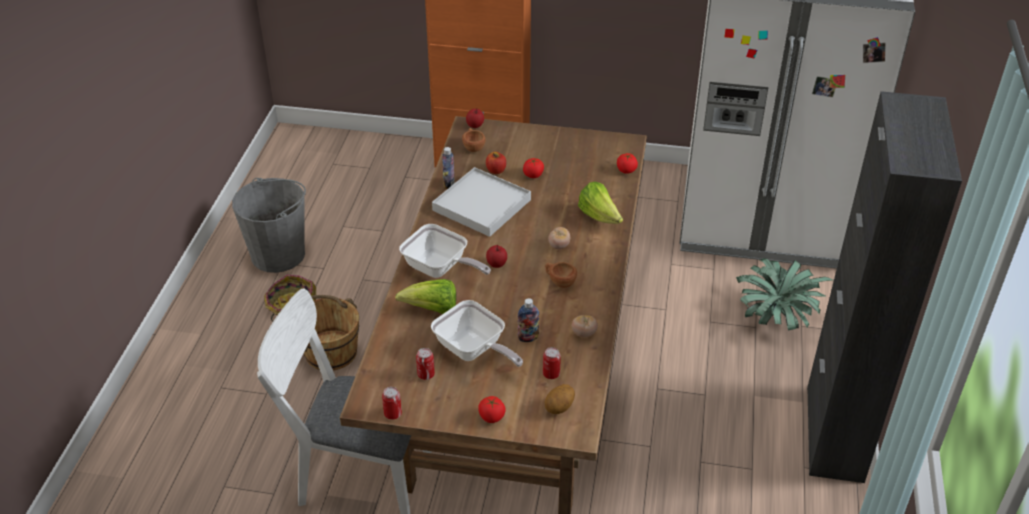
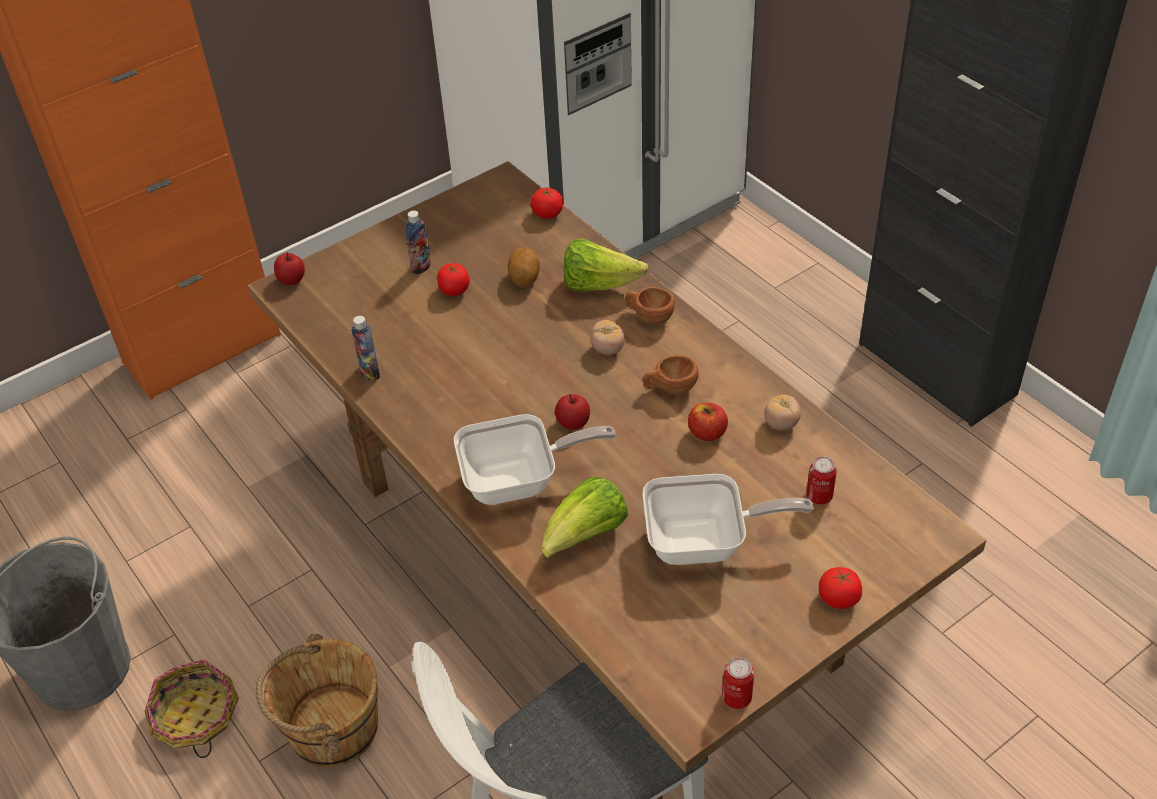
camera: 45 degrees left, 5 degrees up
(426, 374) = (698, 617): can -> none
(473, 147) = (330, 307): brown cup -> brown cup (649, 316)
(481, 205) = (449, 368): white tray -> none
(496, 170) = (402, 315): apple -> apple (707, 433)
(528, 338) = (736, 477): bottle -> bottle (421, 266)
(559, 408) = (883, 524): potato -> potato (525, 279)
(777, 318) = (744, 296): potted plant -> none

